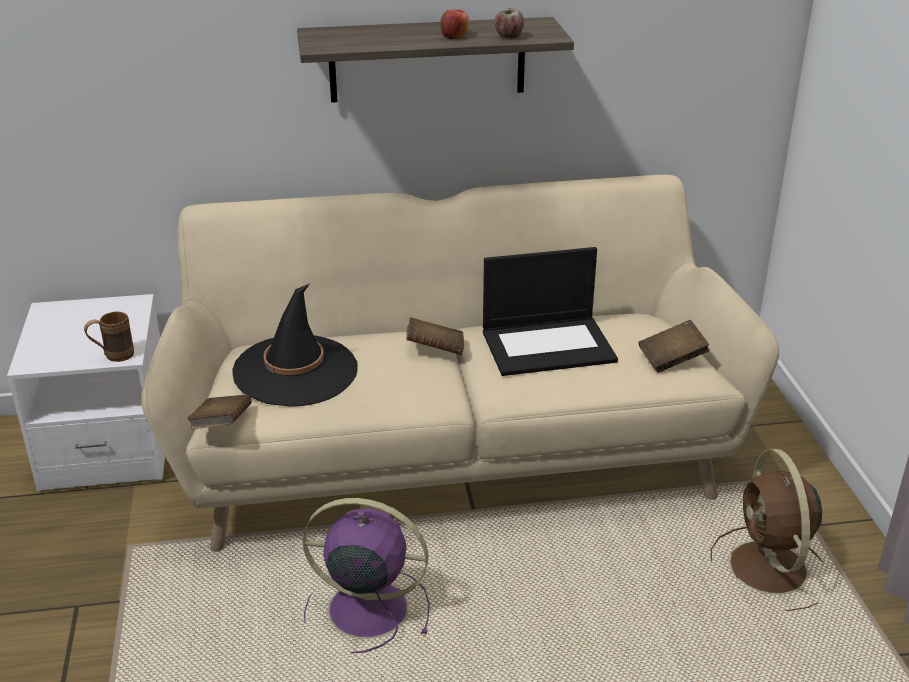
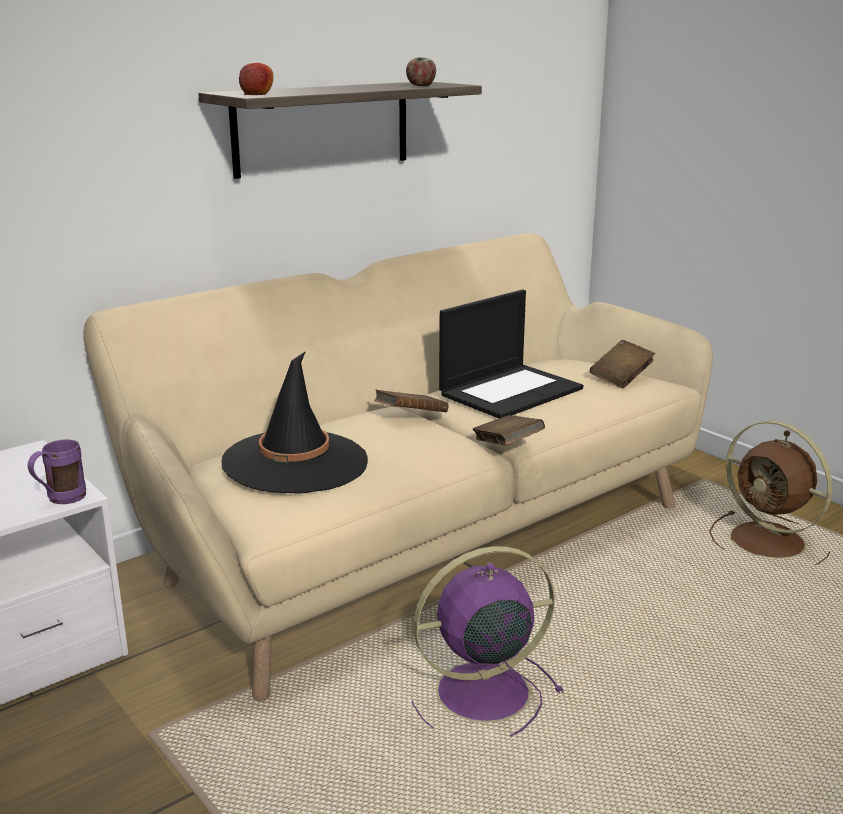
camera: 30 degrees left, 10 degrees down
(113, 356) = (60, 500): brown mug -> purple mug
(222, 425) = (272, 524): brown book -> brown book (507, 446)
(454, 36) = (371, 87): apple -> apple (257, 94)

